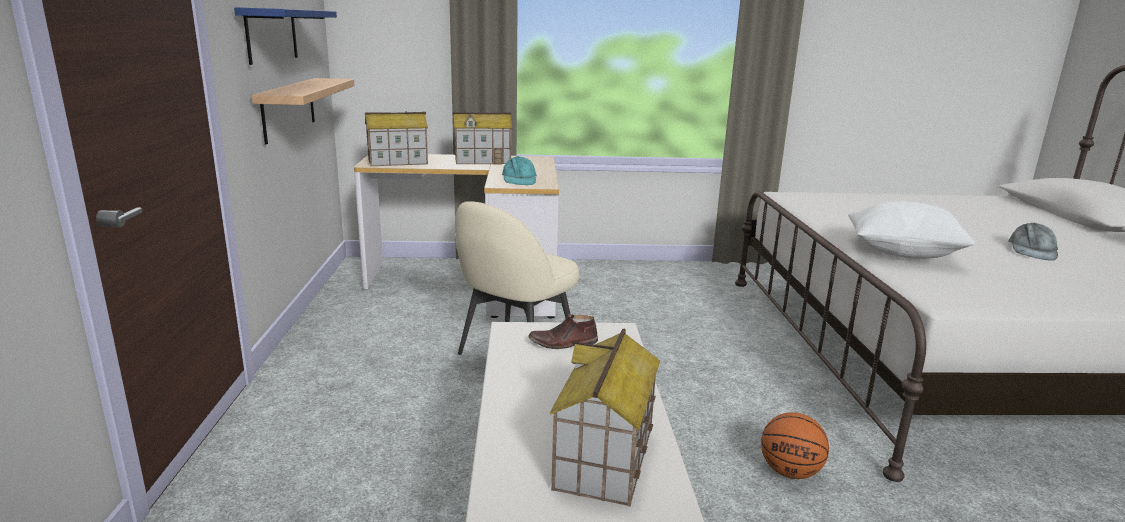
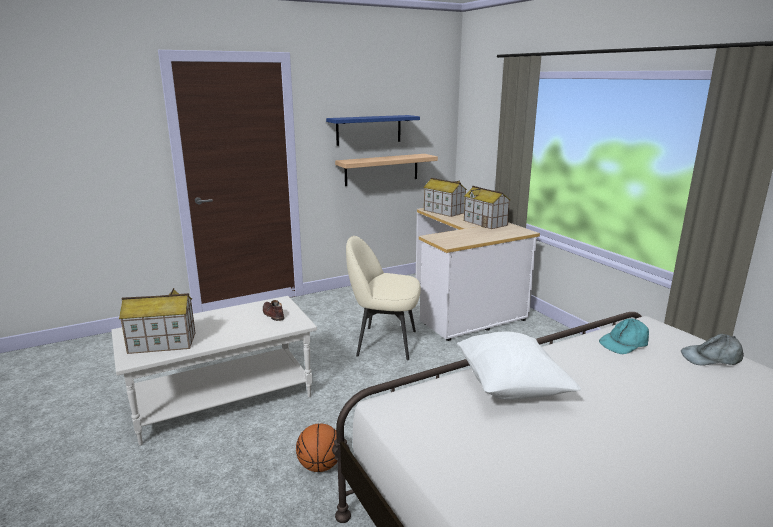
camera: 65 degrees right, 0 degrees up
(519, 179) = (451, 238): turquoise cap -> turquoise cap (624, 343)
(1032, 250) = (651, 473): grey cap -> grey cap (711, 357)

